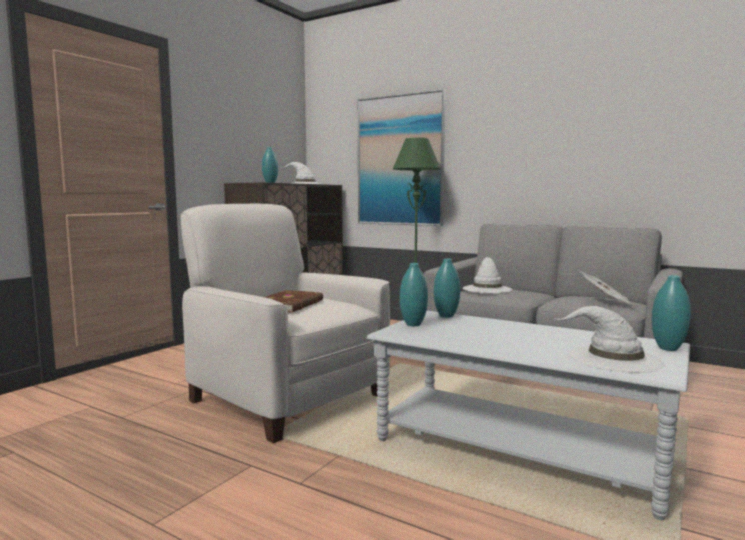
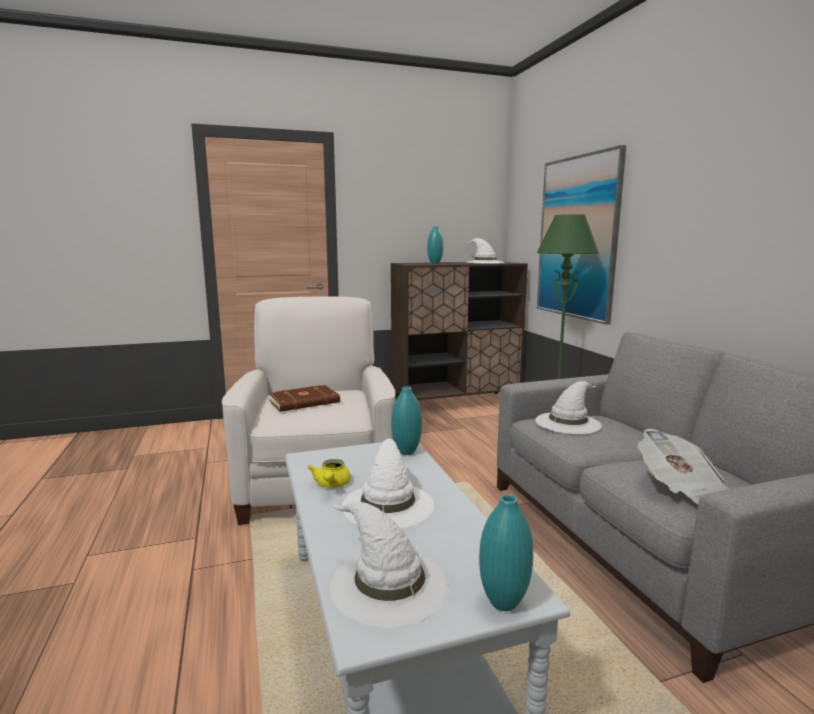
camera: 40 degrees right, 5 degrees up
(413, 324) = (348, 454): turquoise vase -> none
(456, 338) = (331, 485): none -> yellow teapot
(514, 336) = (387, 504): none -> white hat

